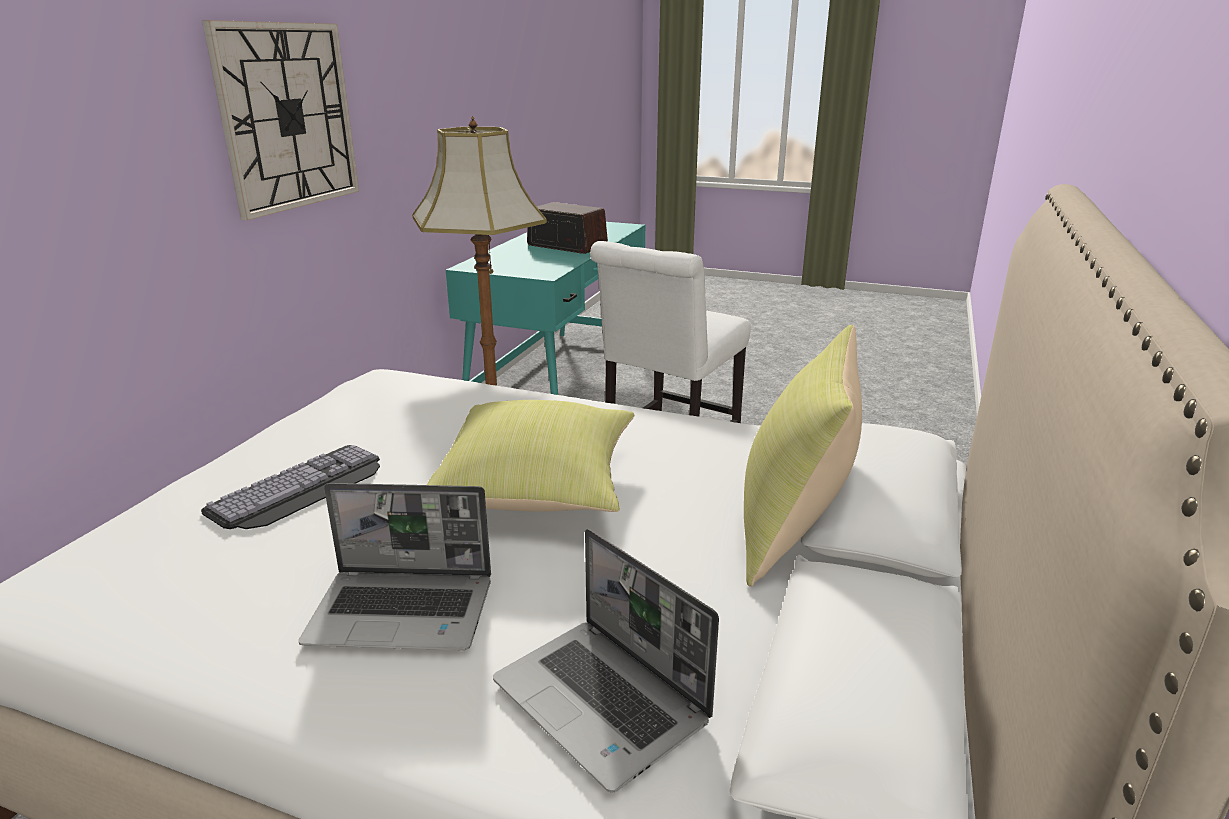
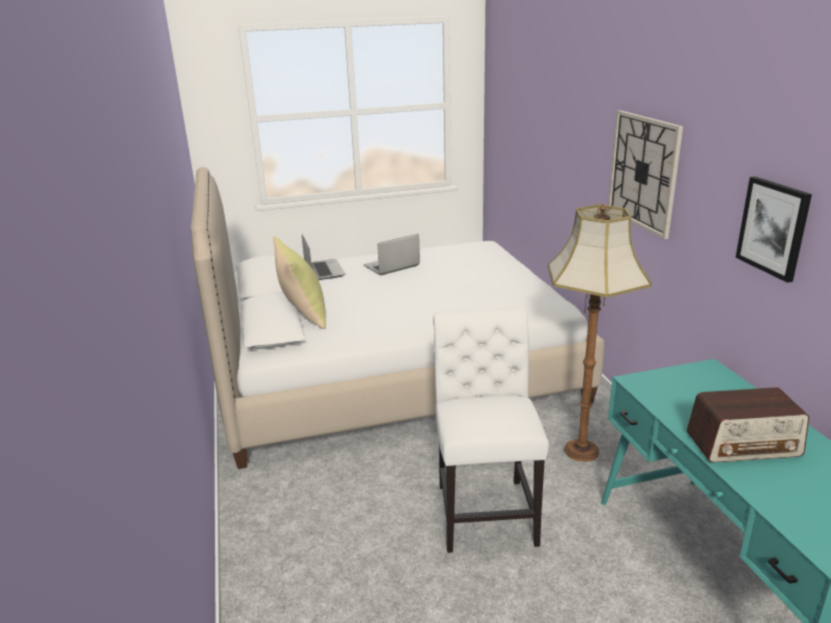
camera: 145 degrees right, 0 degrees up
(301, 489) = (477, 272): keyboard -> none
(442, 104) = (773, 228): none -> picture
(538, 491) = (402, 295): yellow pillow -> none
(603, 702) = (323, 271): laptop -> laptop turned 60 degrees clockwise

